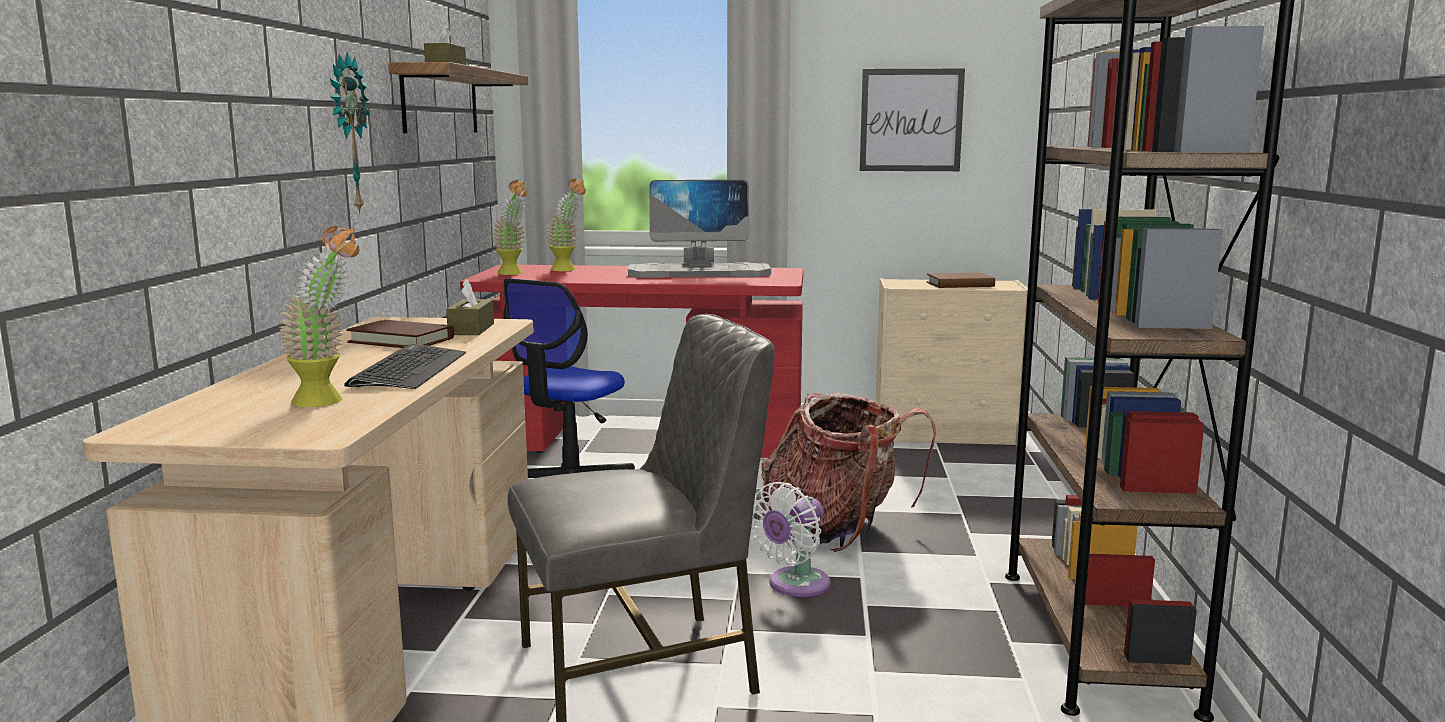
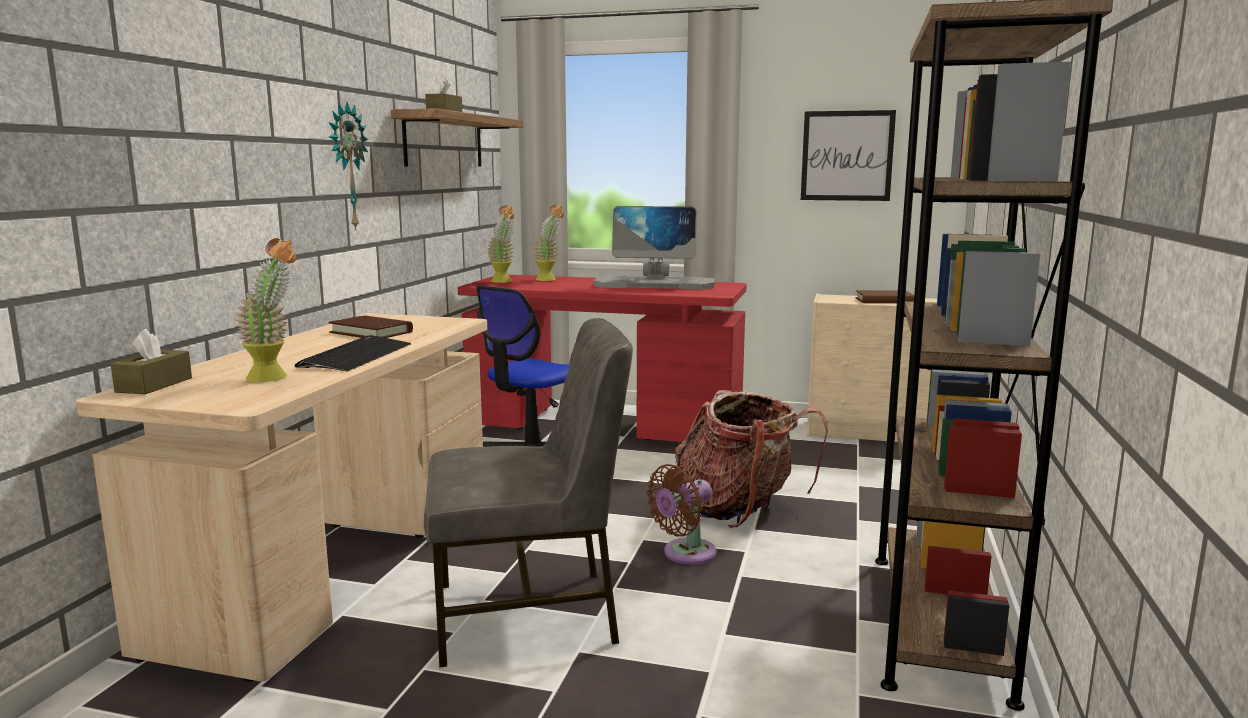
camera: 10 degrees right, 0 degrees up
(471, 329) = (432, 325): brown tissue box -> brown tissue box (154, 385)
(794, 585) = (685, 554): white fan -> brown fan

